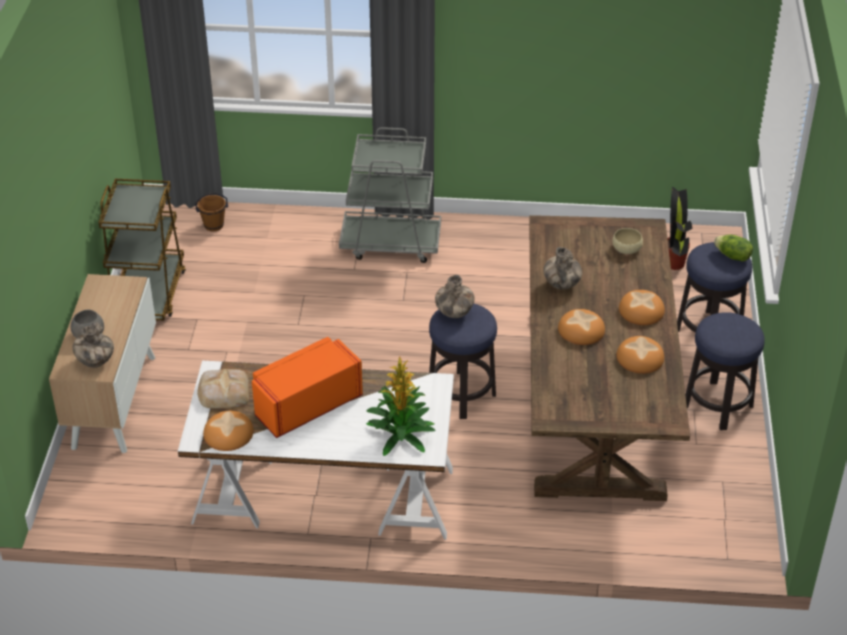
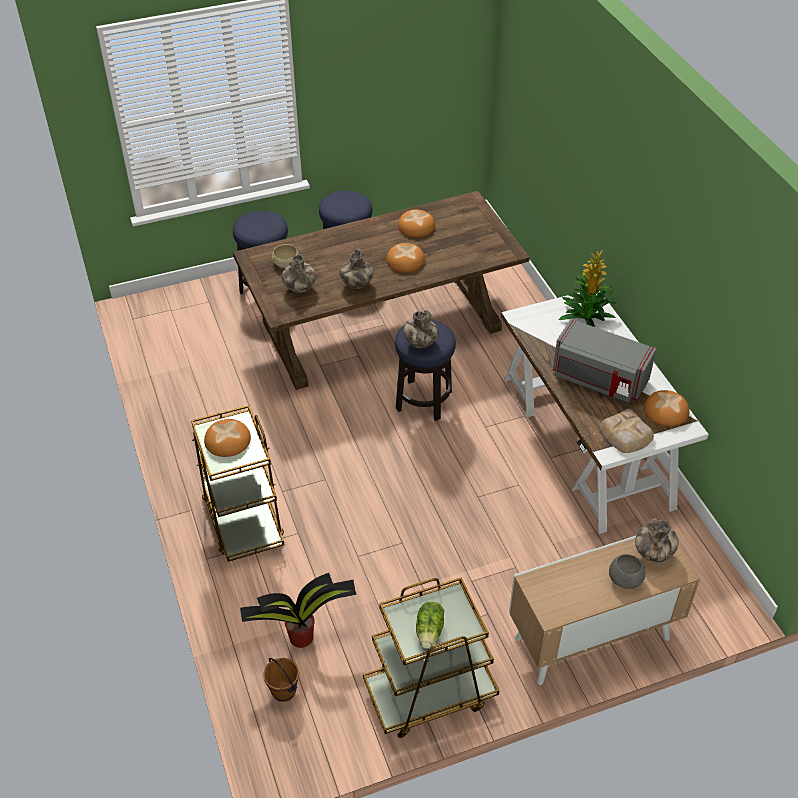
camera: 115 degrees left, 5 degrees up
(306, 404) = (598, 379): orange microwave -> grey microwave
(391, 243) = (243, 519): grey cart -> brown cart
(577, 247) = (300, 288): none -> vase
(641, 311) = (362, 237): bread -> bread (228, 440)
(674, 264) = (185, 324): potted plant -> potted plant (303, 637)
(732, 256) = (253, 218): lettuce -> lettuce (430, 631)

